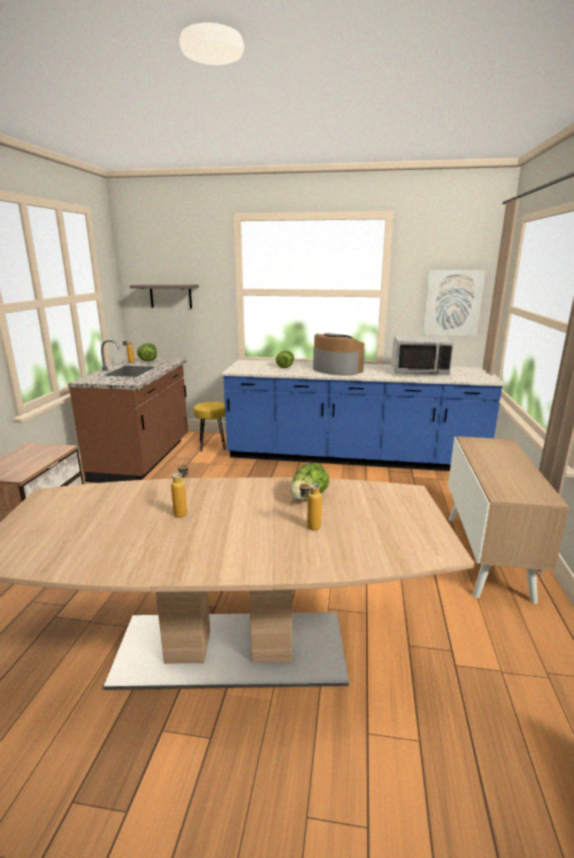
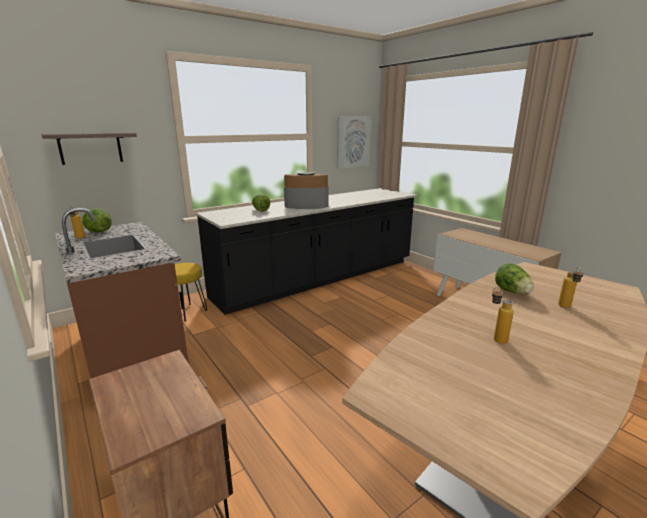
camera: 45 degrees left, 0 degrees up
(353, 457) = (319, 279): blue counter -> black counter
(419, 371) = (357, 196): grey microwave -> none

